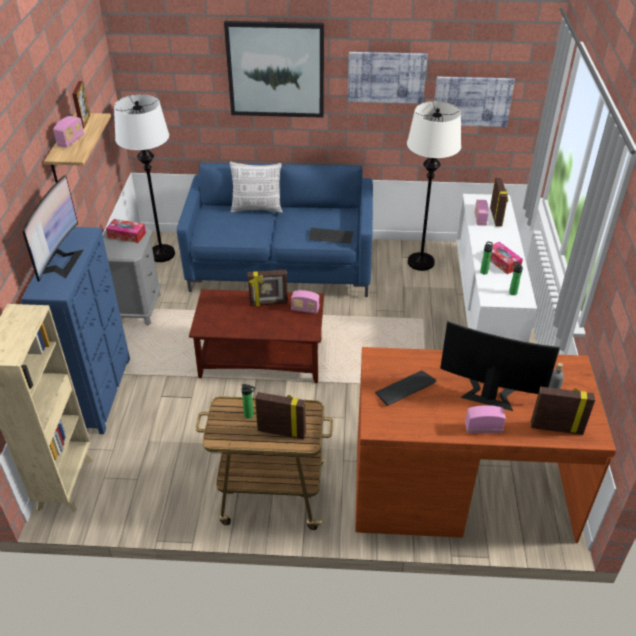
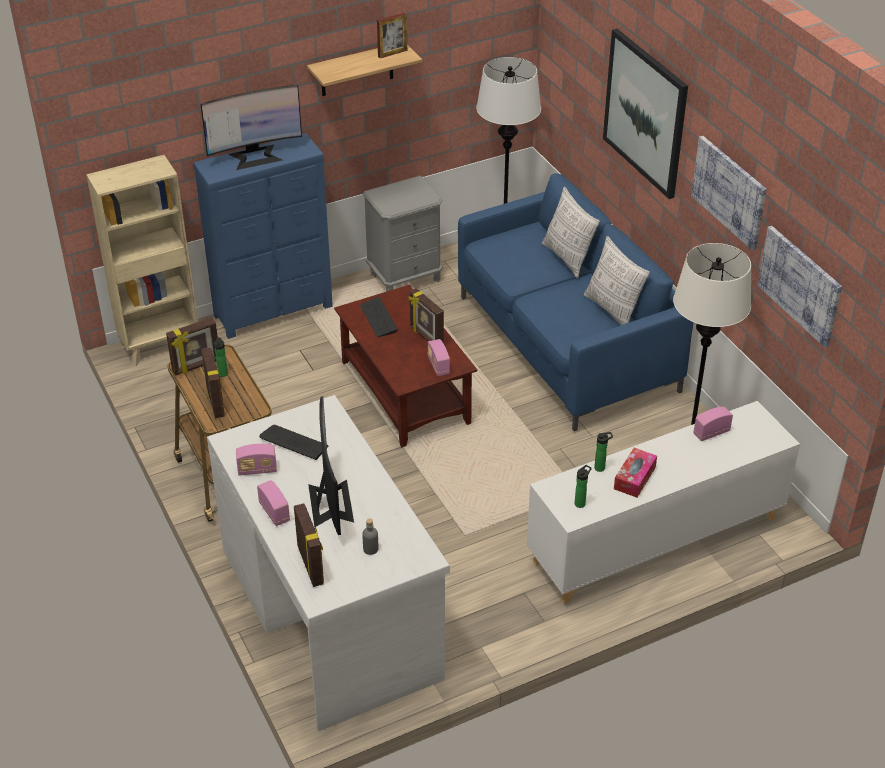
camera: 60 degrees right, 0 degrees up
(71, 141) = (351, 62): radio -> radio (257, 470)
(127, 235) = (415, 192): tissue box -> none
(327, 212) = (613, 310): none -> pillow
(330, 236) = (567, 330): keyboard -> keyboard (378, 318)
(460, 488) = (331, 611): brown desk -> white desk
(496, 217) = (731, 445): picture frame -> picture frame (196, 366)

